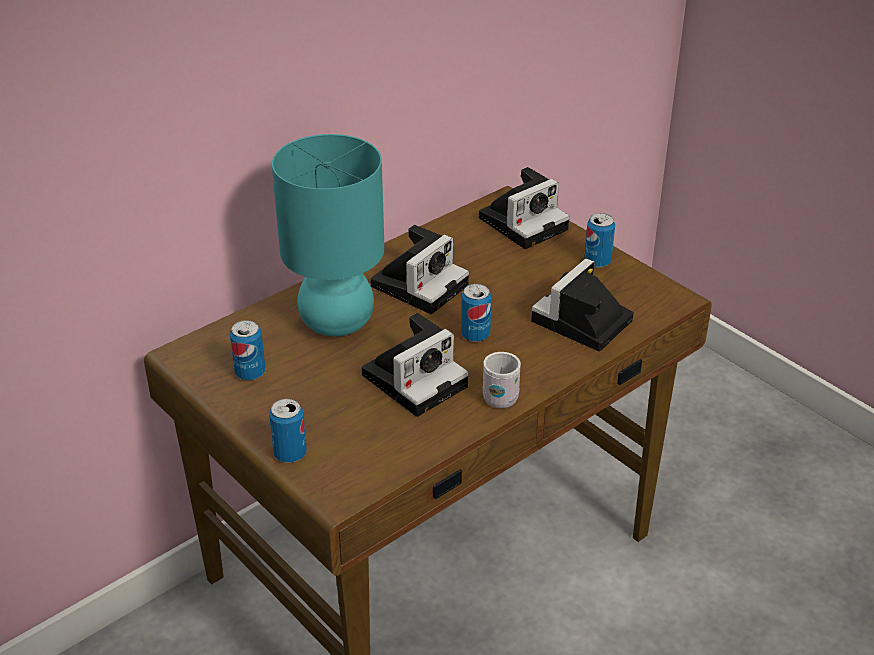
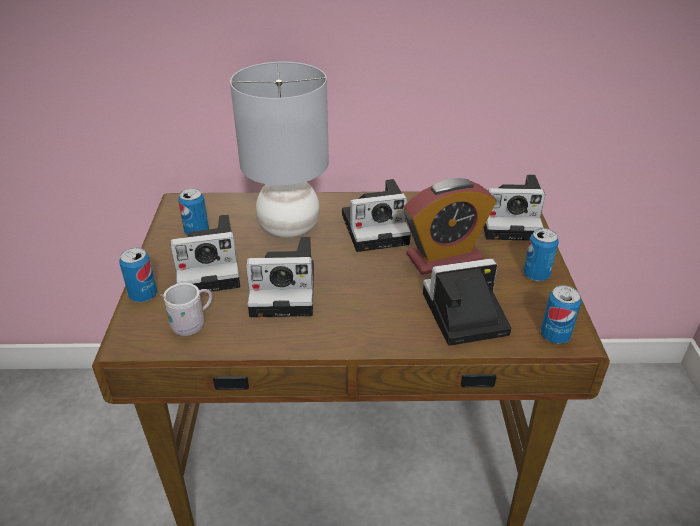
camera: 40 degrees right, 0 degrees up
(318, 396) = (211, 267): none -> camera
(335, 323) = (288, 227): turquoise table lamp -> grey table lamp
(475, 335) = (368, 281): can -> can (555, 335)
(500, 395) = (326, 336): white mug -> white mug (193, 324)
(511, 282) = (444, 258): none -> alarm clock

